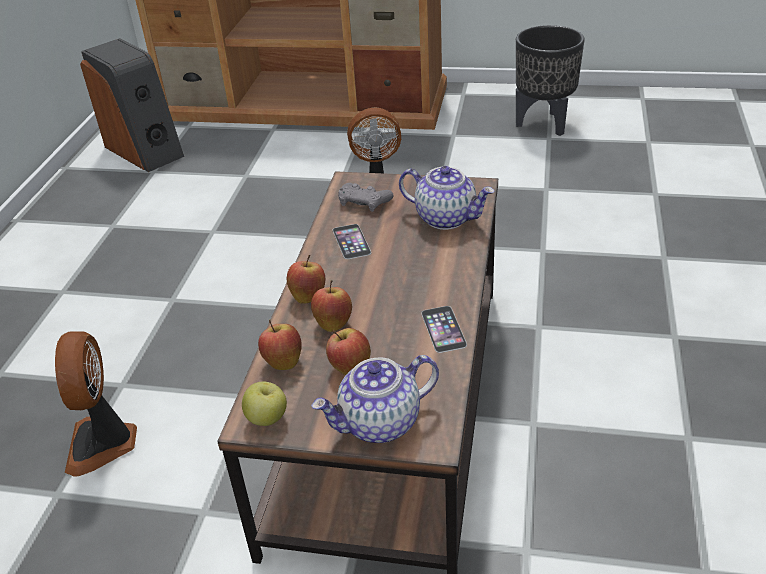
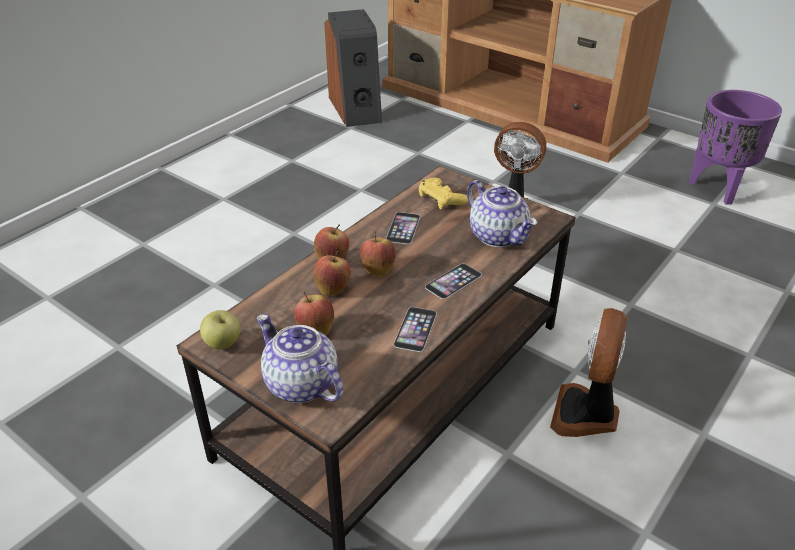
camera: 25 degrees right, 0 degrees up
(103, 443) = (172, 323): fan -> fan (586, 414)
(283, 362) = (271, 304): apple -> apple (378, 270)
(364, 202) = (441, 198): grey game controller -> yellow game controller
(380, 423) = (300, 384): teapot -> teapot turned 45 degrees clockwise
(440, 273) = (453, 281): none -> phone
(543, 124) = (717, 188): black planter -> purple planter

